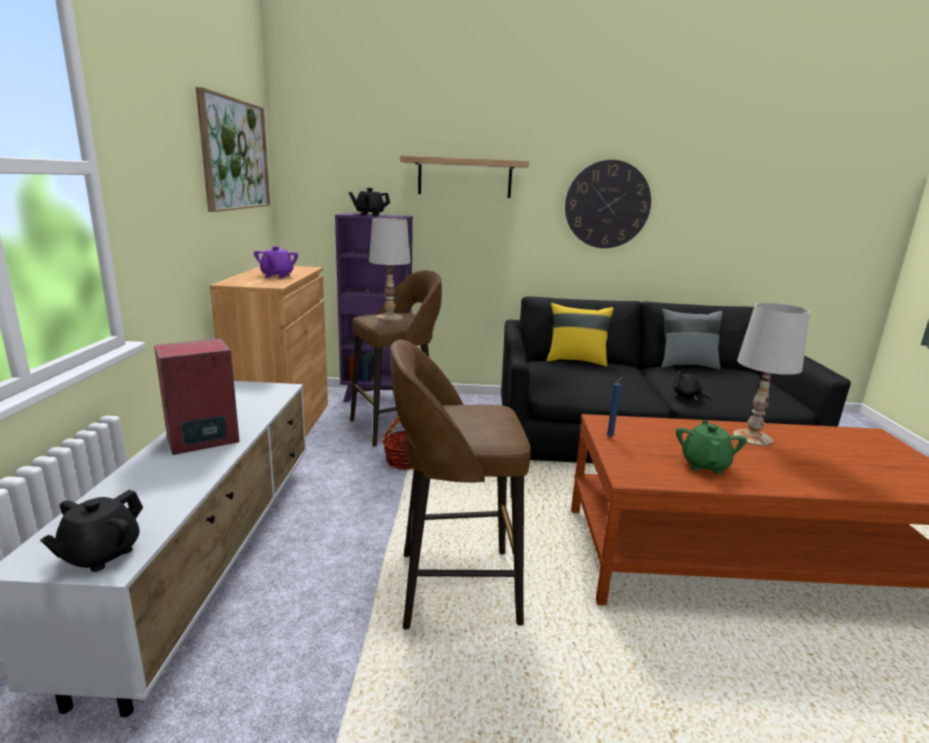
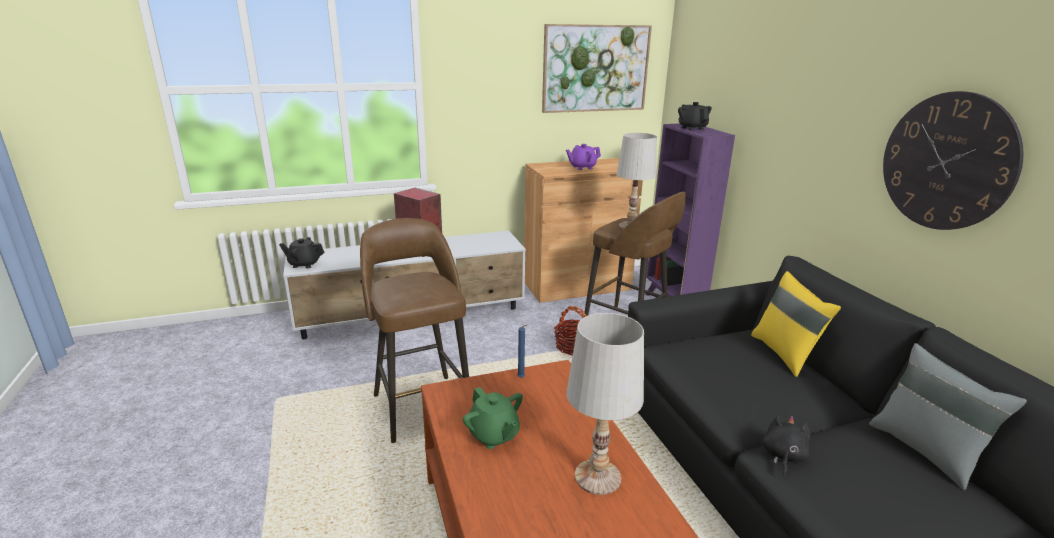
camera: 70 degrees right, 5 degrees up
(464, 178) = (789, 99): shelf -> none
(705, 465) = (493, 435): green teapot -> green teapot turned 60 degrees clockwise

